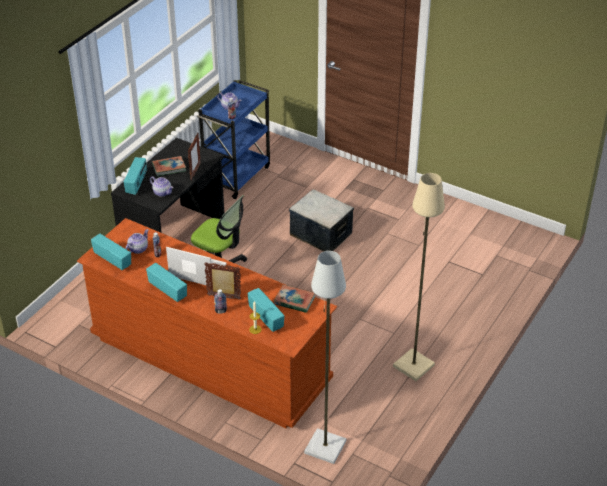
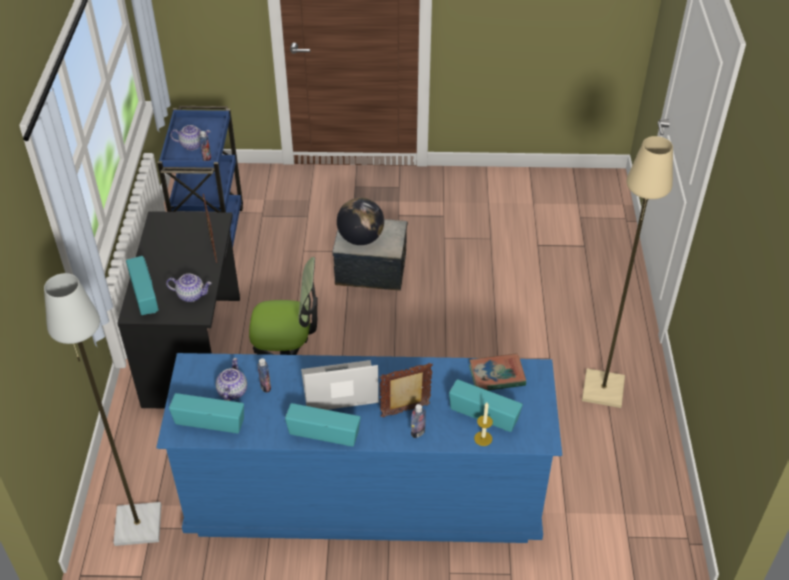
camera: 30 degrees left, 5 degrees up
(169, 168) = (172, 257): book -> none
(210, 359) = (364, 494): brown dresser -> blue dresser
(313, 207) = (361, 239): none -> globe
(324, 447) = (591, 545): grey floor lamp -> grey floor lamp (137, 526)

